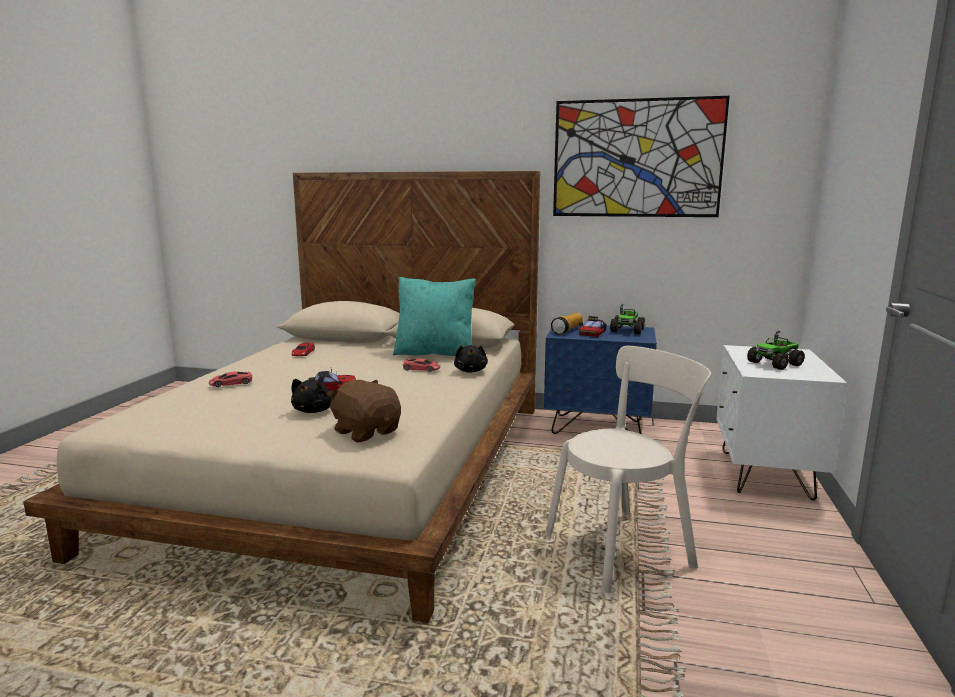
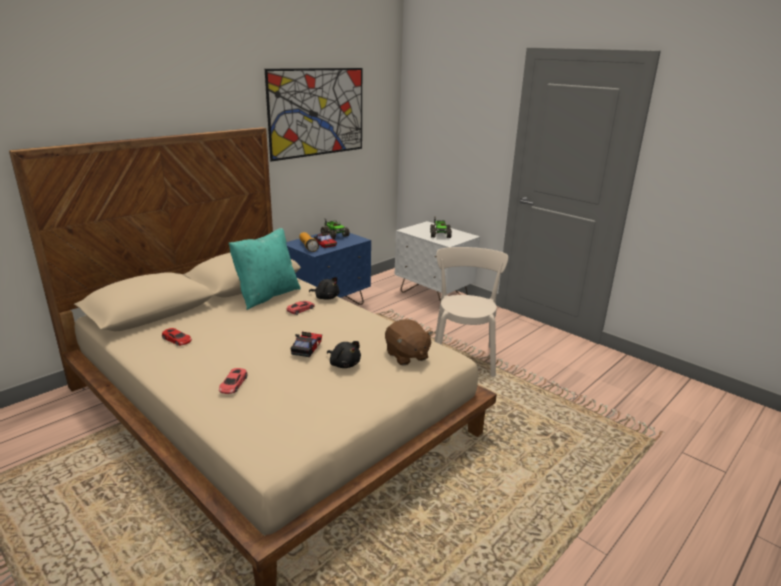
camera: 60 degrees left, 10 degrees up
(366, 432) = (406, 356): brown plush toy -> brown plush toy turned 105 degrees counterclockwise

